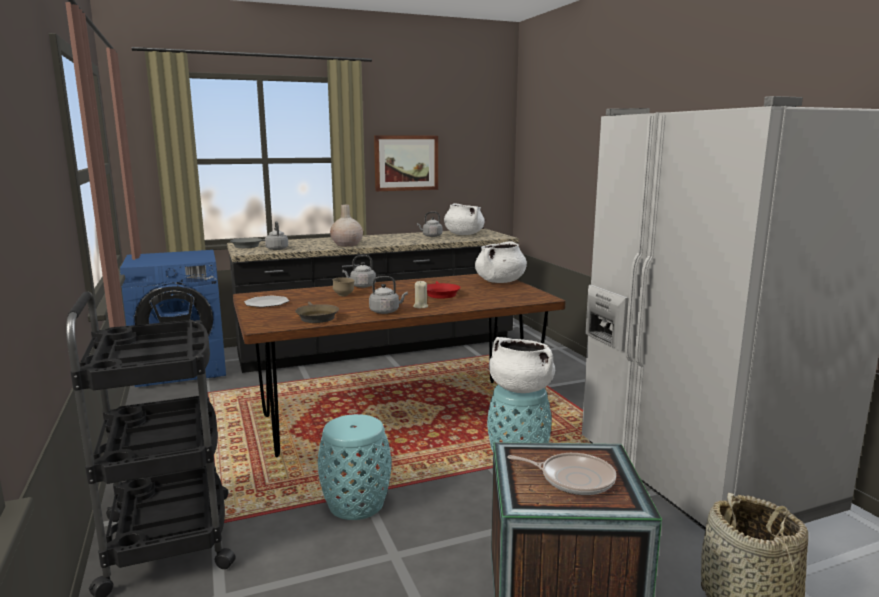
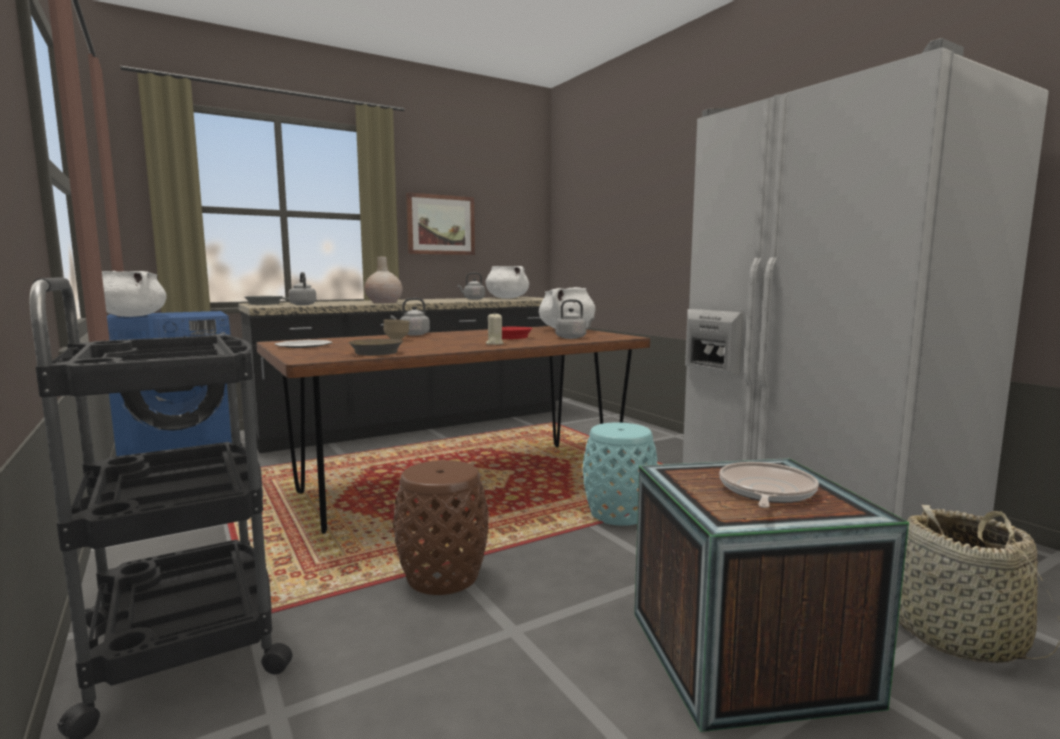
camera: 10 degrees left, 5 degrees down
(356, 505) = (442, 577): turquoise stool -> brown stool
(386, 311) = (457, 347): grey kettle -> grey kettle (572, 338)
(520, 388) = (621, 428): white cooking pot -> white cooking pot (132, 316)
(573, 478) = (765, 492): frying pan -> frying pan turned 75 degrees counterclockwise

